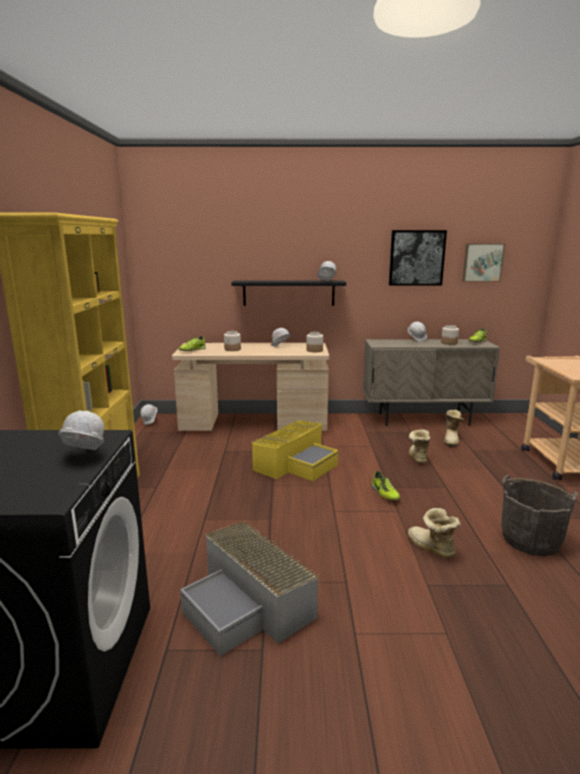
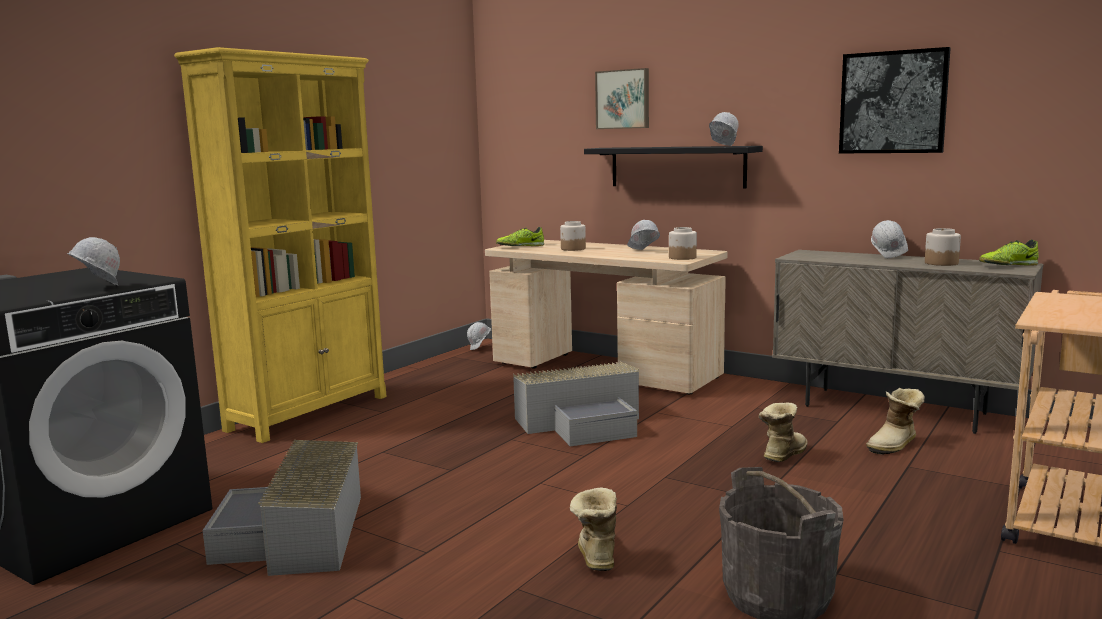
camera: 35 degrees right, 5 degrees down
(296, 463) = (583, 423): yellow storage box -> grey storage box
(384, 494) = (644, 483): shoe -> none
(482, 262) = (1033, 106): picture -> picture (623, 99)

